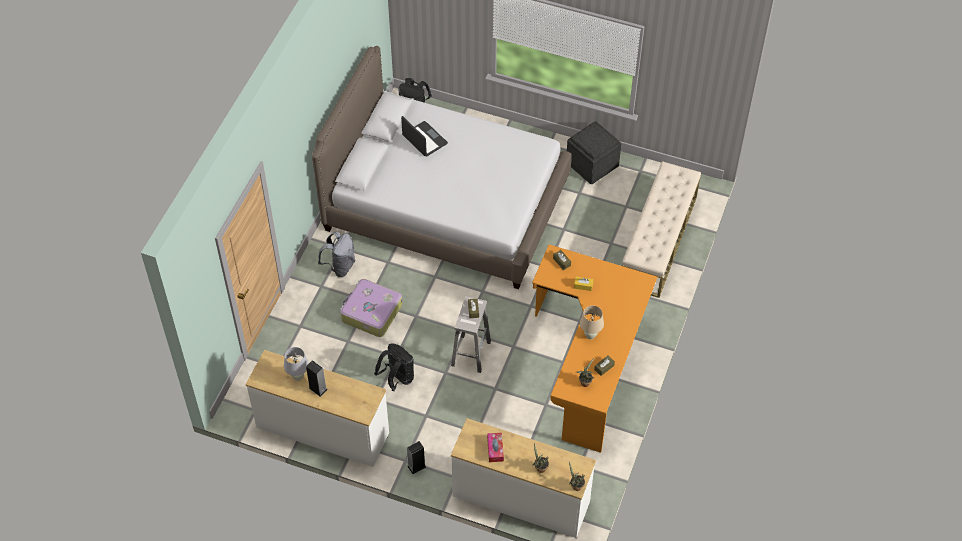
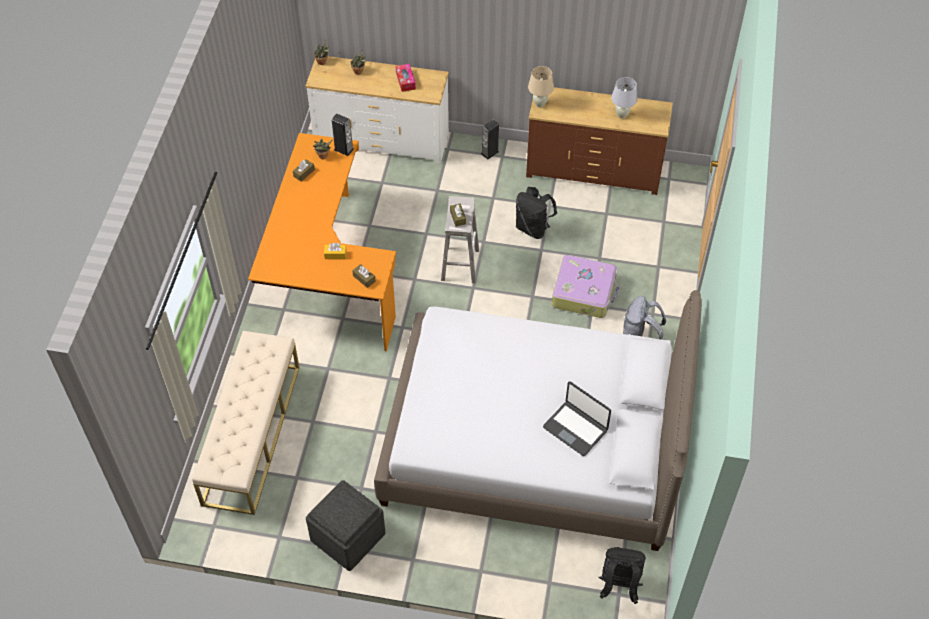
camera: 170 degrees right, 0 degrees up
(318, 388) = (597, 108): speaker -> speaker (343, 149)
(322, 430) = (593, 170): white dresser -> brown dresser
(590, 335) = (322, 202): beige table lamp -> beige table lamp (539, 104)

